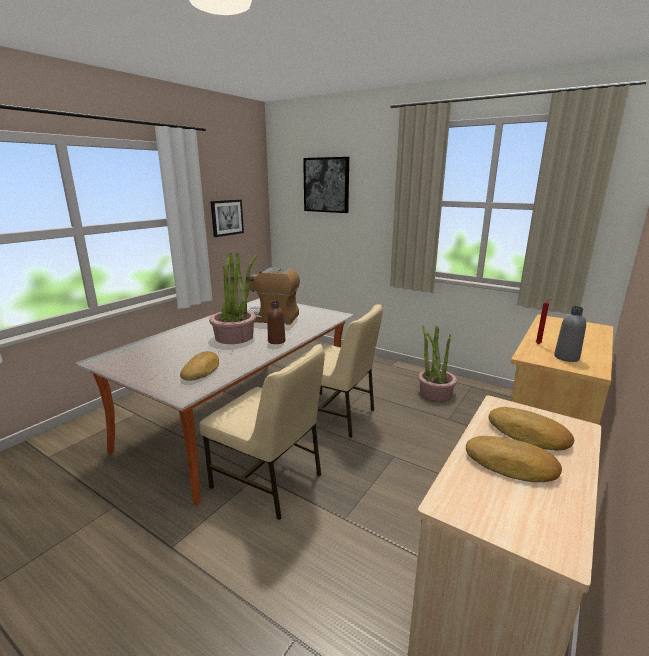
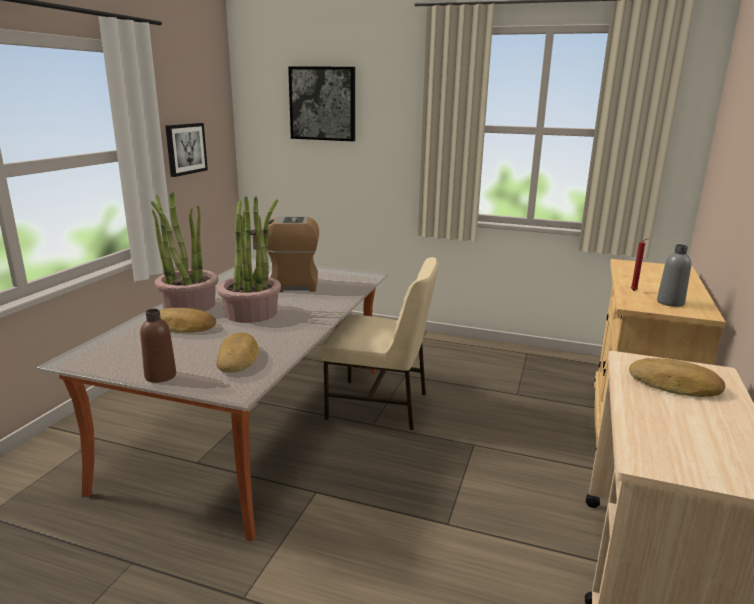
camera: 15 degrees left, 0 degrees up
(269, 481) = (333, 496): beige chair -> none
(276, 341) = (312, 314): brown bottle -> brown bottle (160, 376)
(435, 393) = (489, 365): potted plant -> potted plant (188, 305)
(511, 465) = (678, 416): bread -> bread (184, 327)

